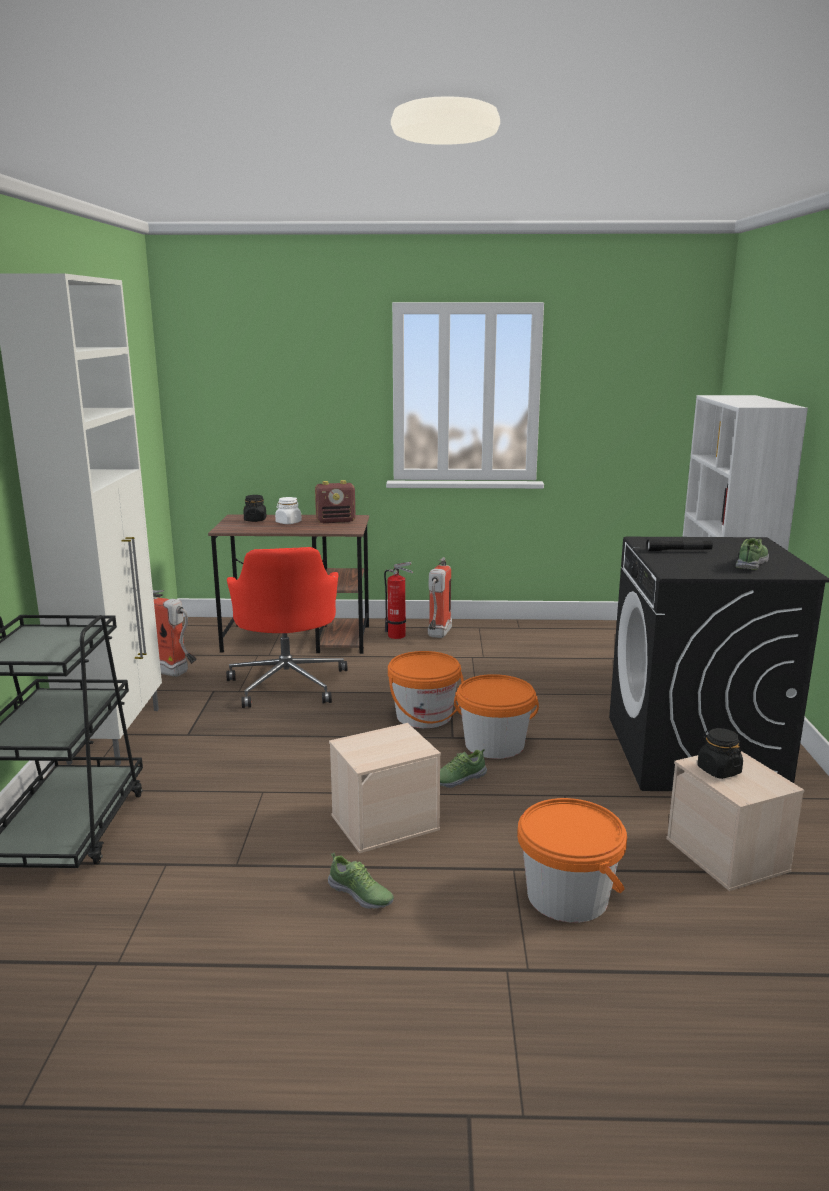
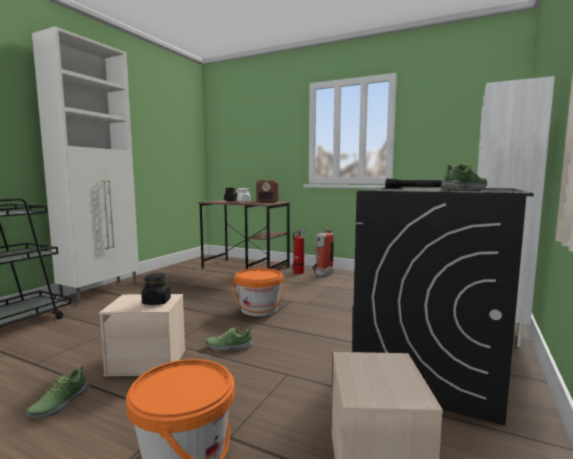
camera: 25 degrees right, 10 degrees down
(175, 673) = (168, 273): fire extinguisher -> none
(288, 683) = (211, 284): red office chair -> none
(361, 895) = (59, 404): shoe -> shoe turned 45 degrees clockwise
(494, 744) = (280, 332): orange bucket -> none
(718, 770) = (364, 368): black jar -> black jar (156, 302)

